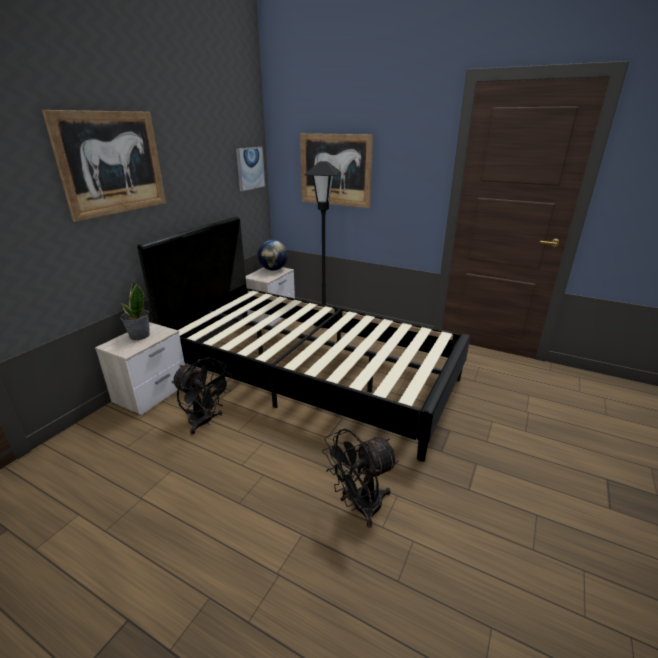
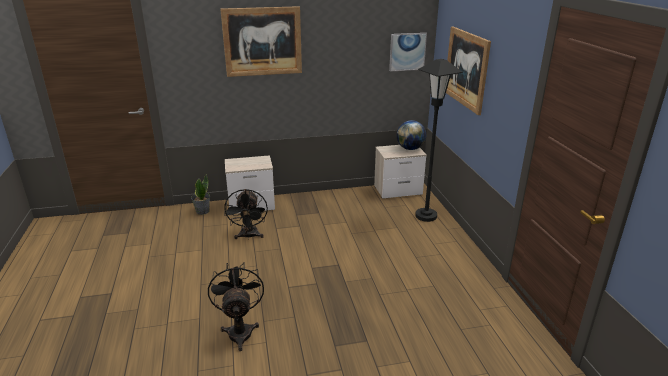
camera: 50 degrees right, 0 degrees up
(139, 336) = (251, 162): potted plant -> potted plant (202, 211)
(310, 374) = (347, 246): black bed -> none
(359, 507) = (240, 330): black fan -> black fan turned 60 degrees clockwise

